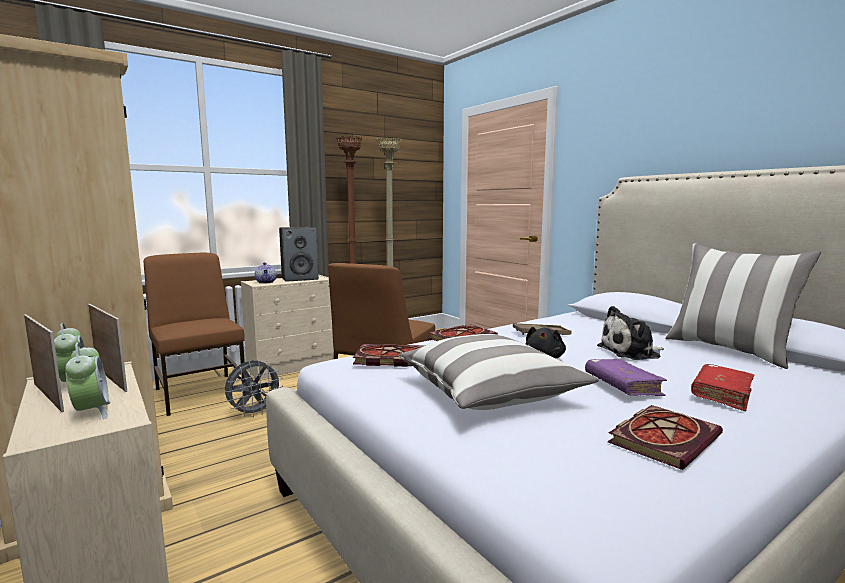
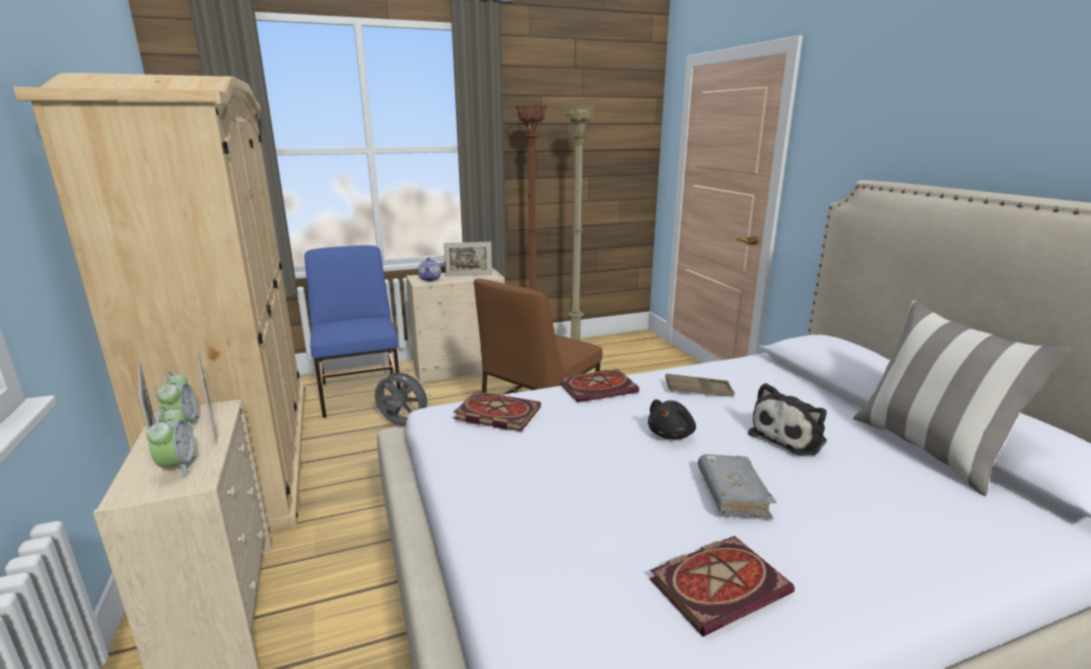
camera: 15 degrees right, 10 degrees up
(201, 392) = (361, 393): brown chair -> blue chair
(254, 413) = (403, 425): grey fan -> grey fan turned 135 degrees counterclockwise
(300, 278) = (469, 275): speaker -> picture frame
(489, 393) = (571, 481): pillow -> none
(622, 386) = (732, 494): purple book -> grey book
(631, 352) = (790, 437): plush toy -> plush toy turned 45 degrees counterclockwise
(722, 395) = (850, 528): red book -> none

